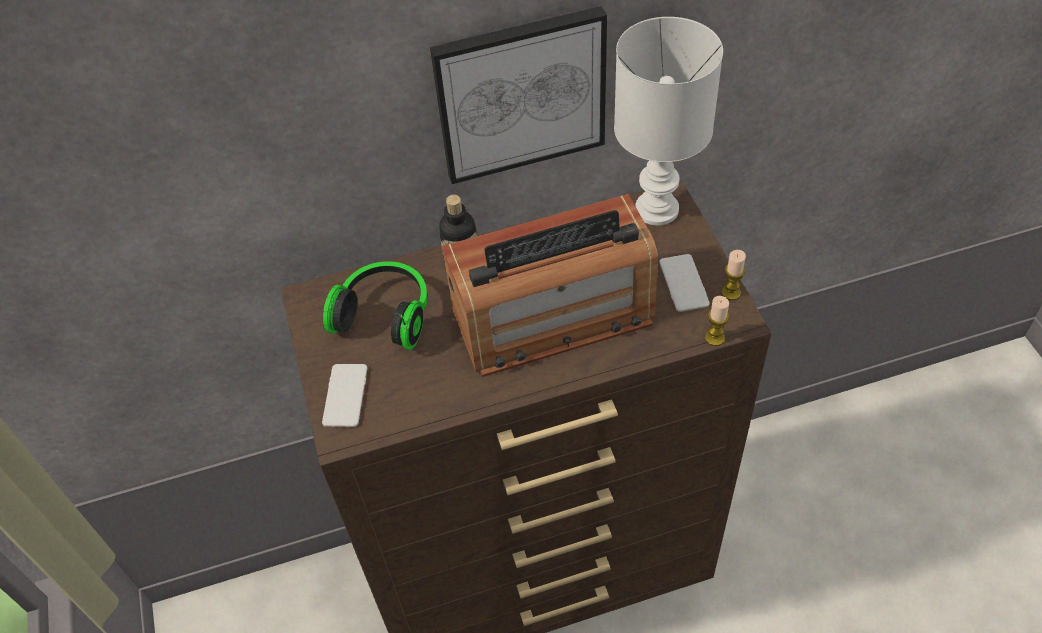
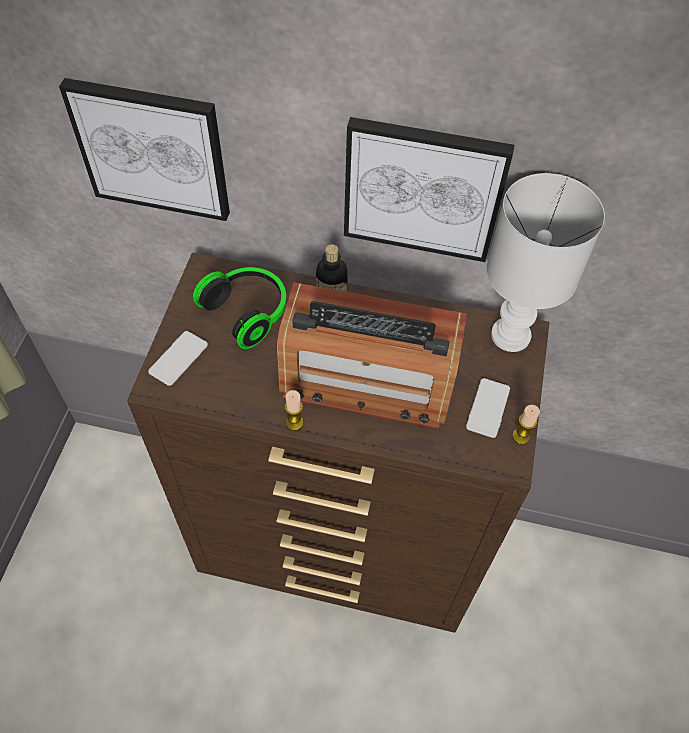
camera: 25 degrees right, 5 degrees up
(209, 183) = (152, 149): none -> picture
(714, 338) = (480, 466): candle -> candle (294, 423)

